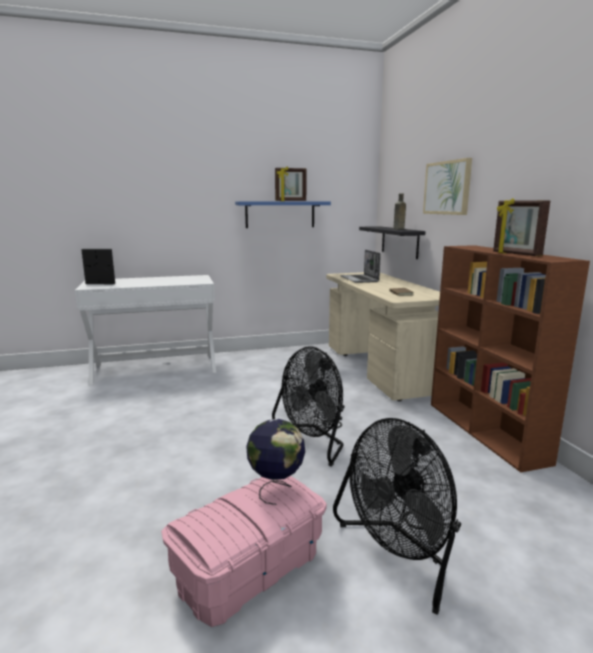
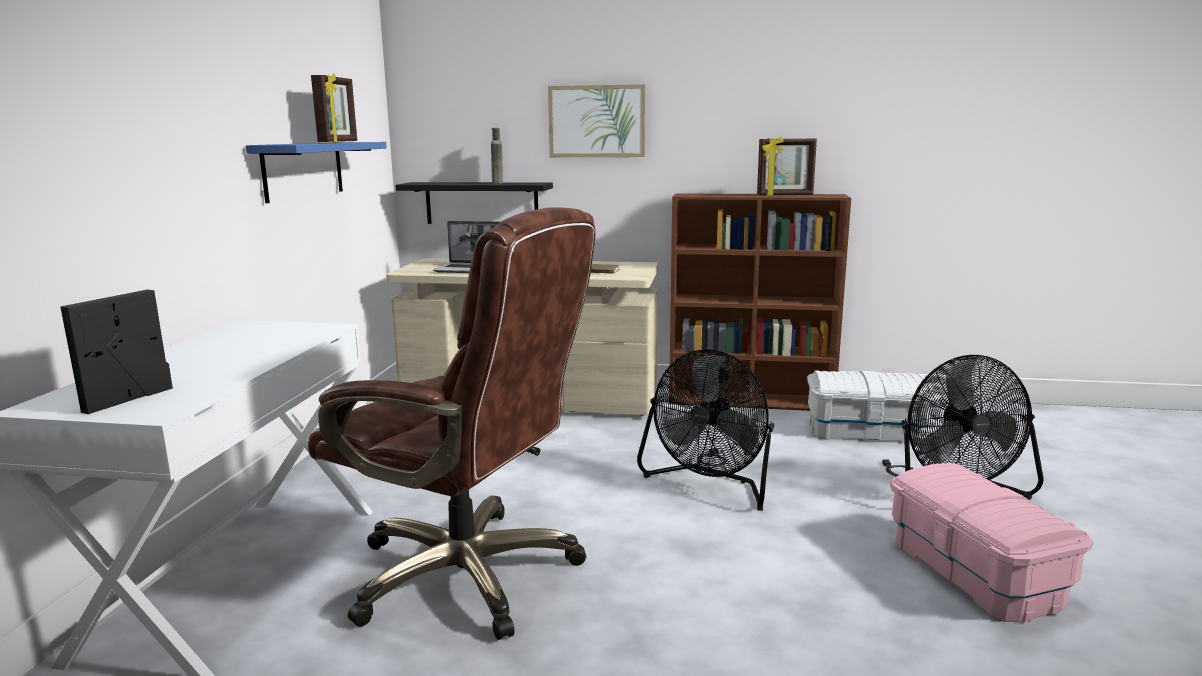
camera: 65 degrees left, 0 degrees up
(173, 401) = (465, 573): none -> brown office chair
(276, 488) = (950, 476): globe -> none
(315, 438) = (708, 481): black fan -> black fan turned 45 degrees clockwise
(495, 493) = (867, 431): none -> white storage box

